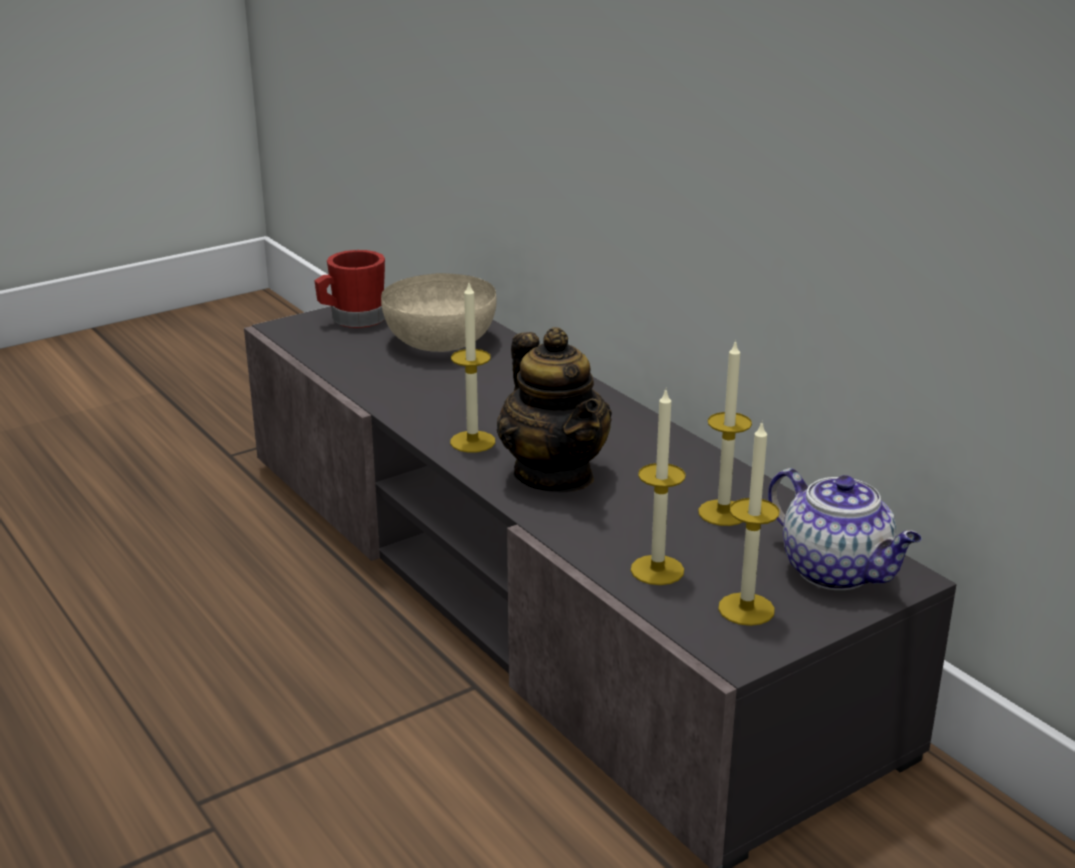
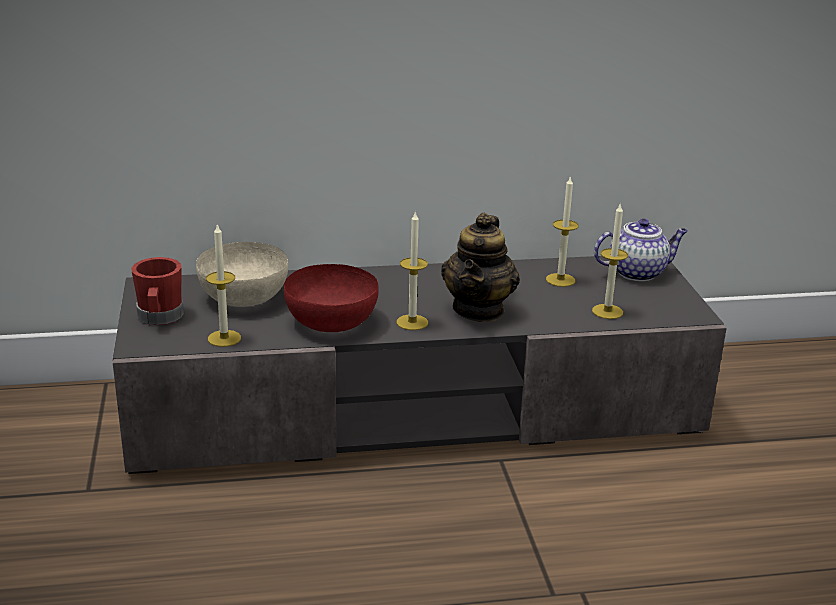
camera: 65 degrees left, 0 degrees up
(426, 397) = (330, 321): none -> red bowl
(554, 475) = (479, 310): teapot -> teapot turned 105 degrees clockwise
(746, 609) = (658, 302): candle -> candle (224, 338)

